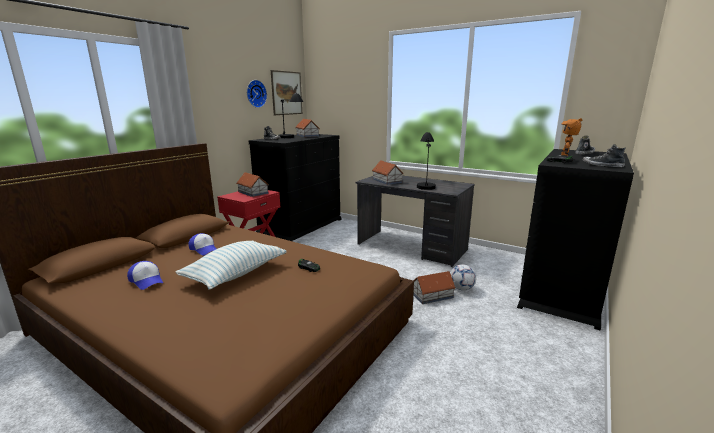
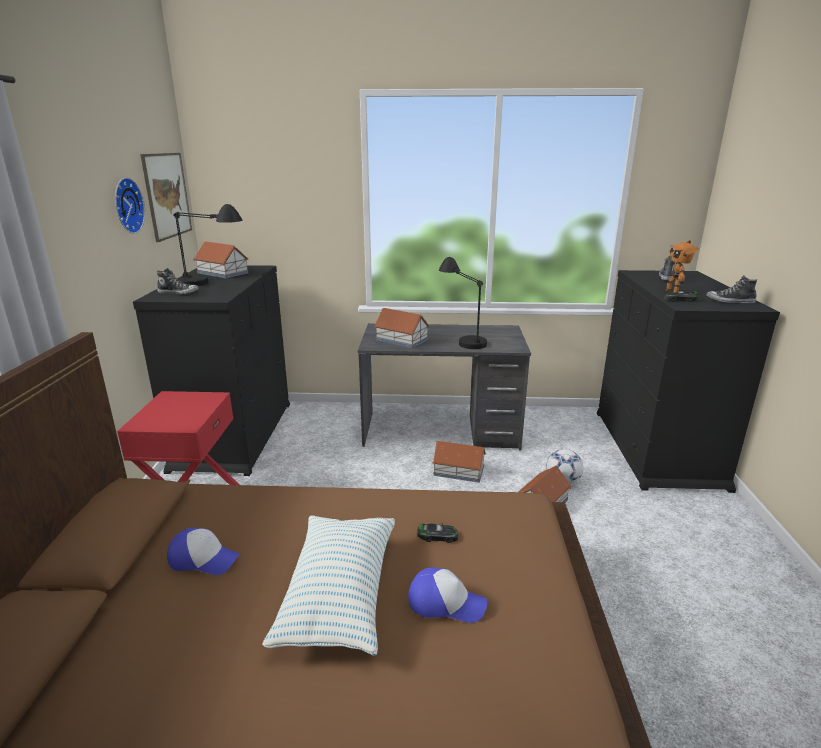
camera: 30 degrees left, 5 degrees up
(147, 280) = (181, 683): cap -> cap (446, 603)
(253, 192) = (181, 405): toy house -> toy house (459, 471)

